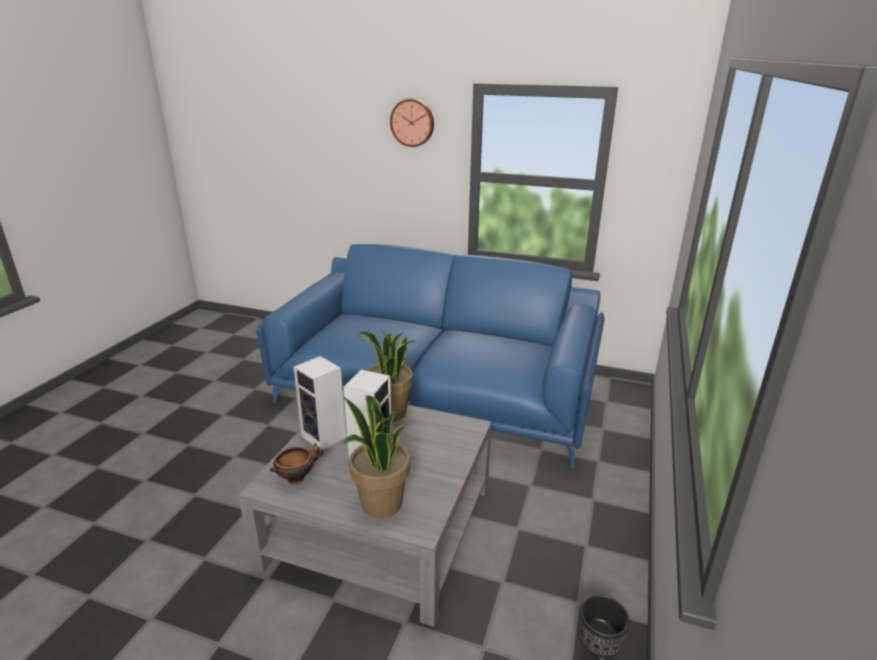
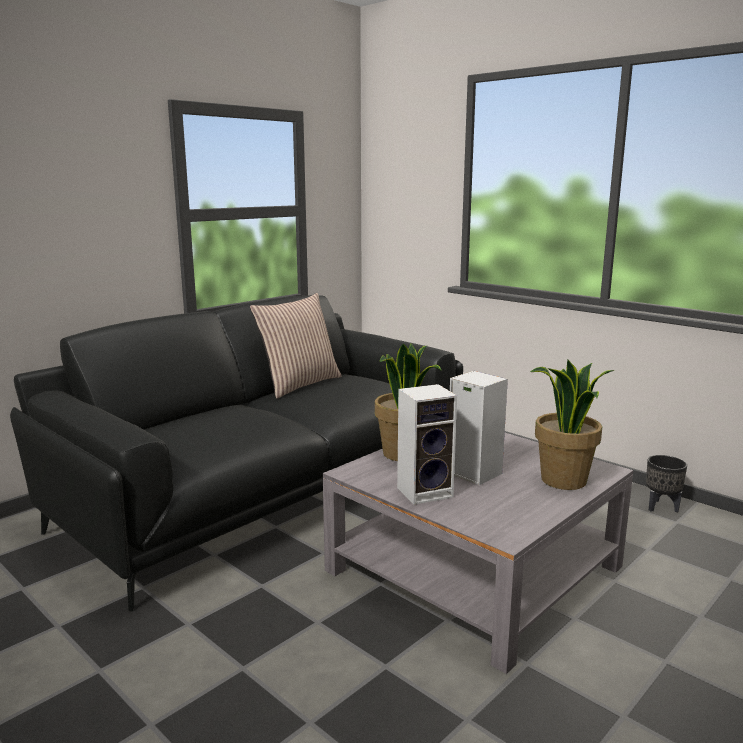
camera: 65 degrees left, 10 degrees down
(298, 478) = (500, 515): bowl -> none
(412, 122) = (94, 149): wall clock -> none
(436, 395) = (267, 488): blue sofa -> black sofa
(488, 334) = (299, 384): none -> pillow

